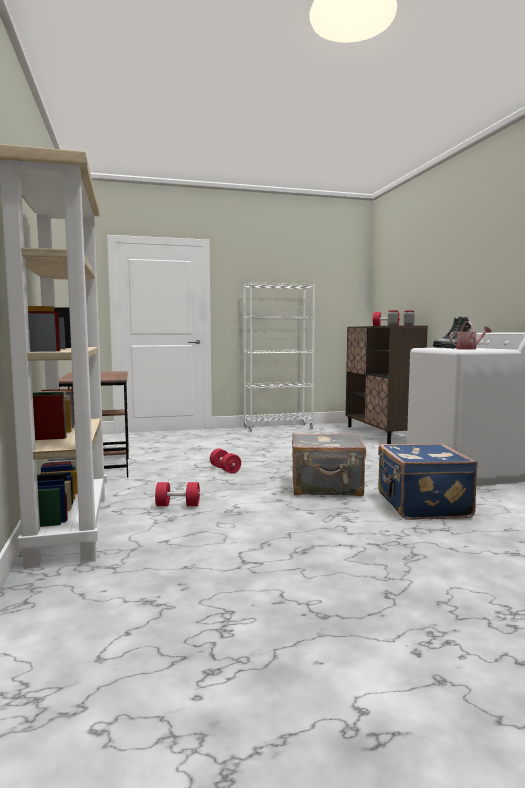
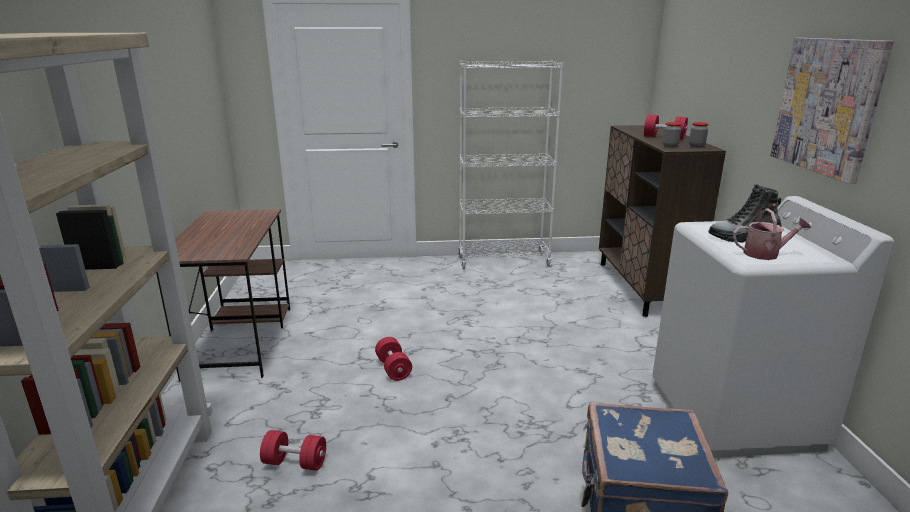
camera: 10 degrees right, 15 degrees up
(326, 488) = (514, 436): grey suitcase -> none
(485, 278) = (827, 106): none -> picture

